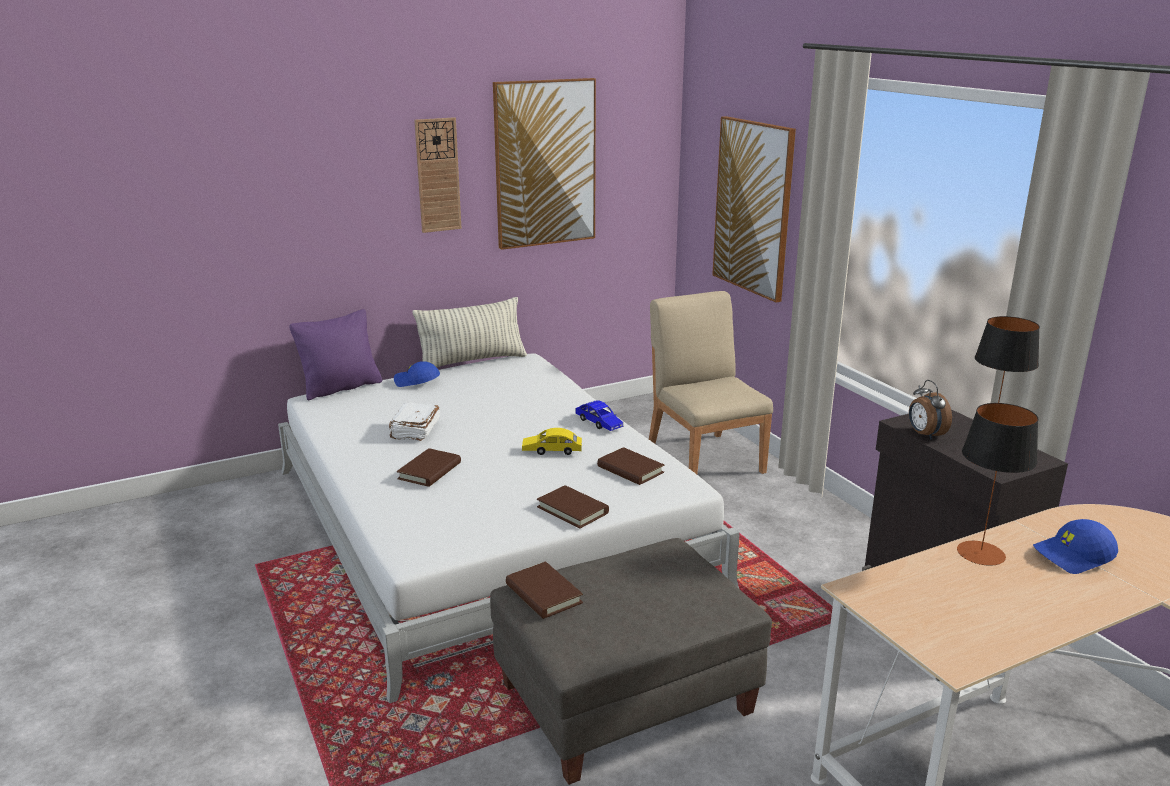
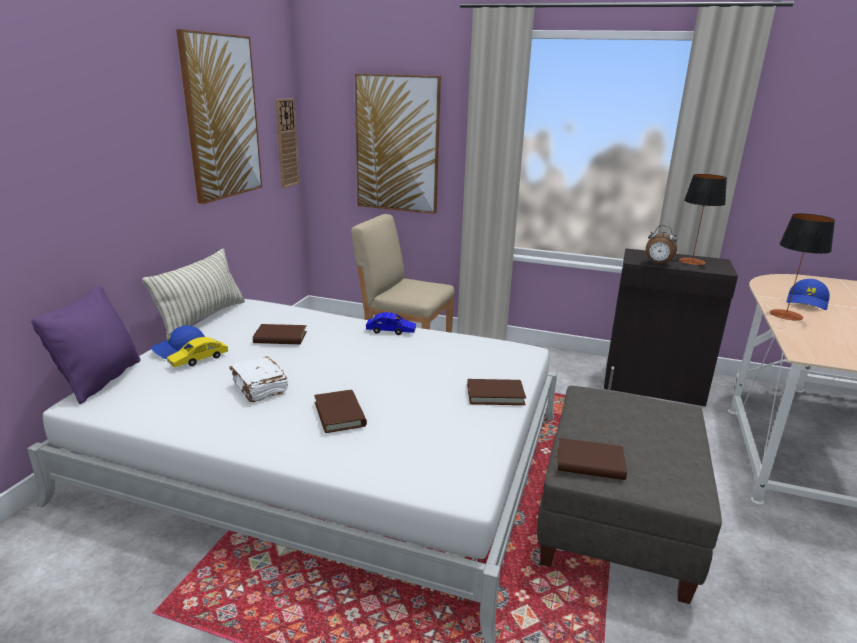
camera: 45 degrees left, 0 degrees up
(438, 175) = (142, 128): wall clock -> wall clock (286, 143)
(552, 450) = (400, 360): yellow toy car -> yellow toy car (198, 359)
(630, 469) = (473, 353): brown book -> brown book (280, 337)

